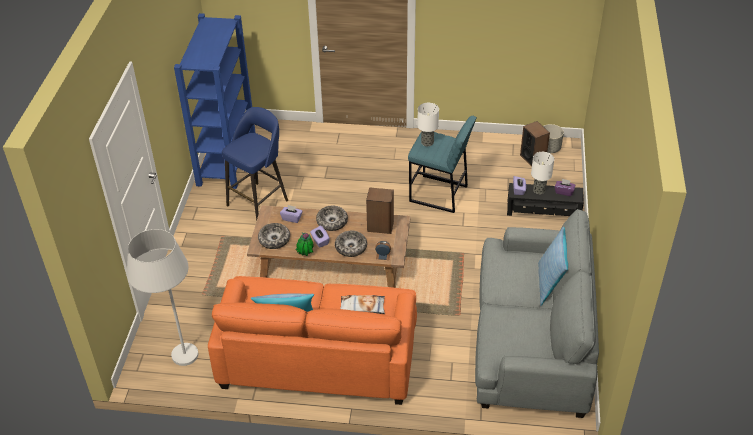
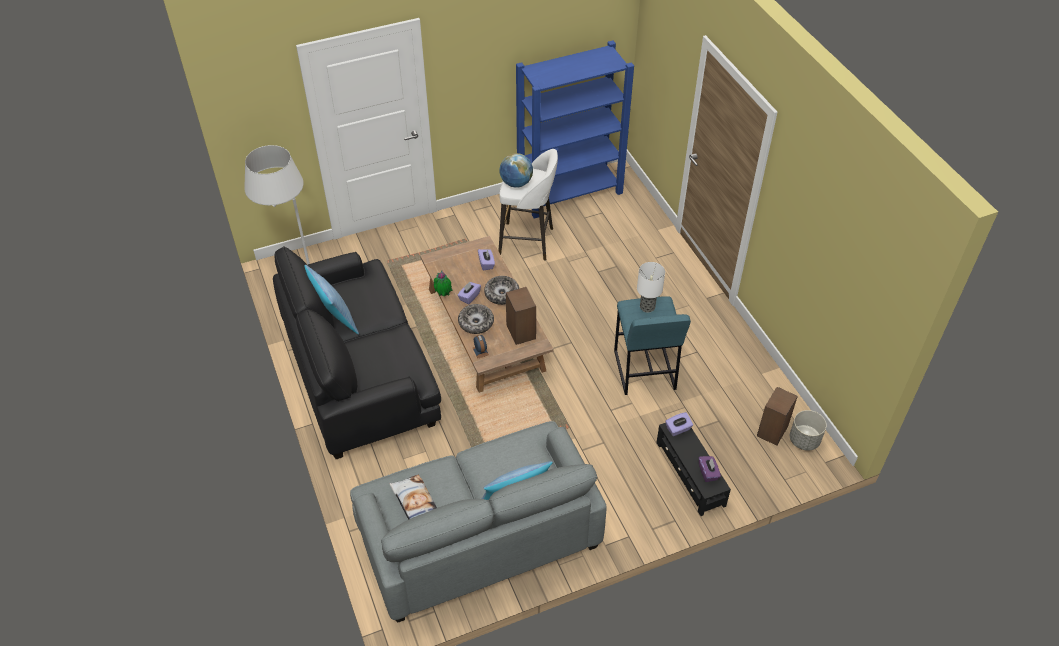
camera: 60 degrees right, 5 degrees up
(248, 152) = (516, 183): none -> globe
(259, 202) = (528, 242): blue stool -> white stool
(274, 239) = (450, 265): bowl -> none
(318, 357) = (360, 373): orange sofa -> black sofa
(362, 308) = (388, 361): pillow -> pillow (414, 501)
(538, 190) = (692, 447): table lamp -> none

